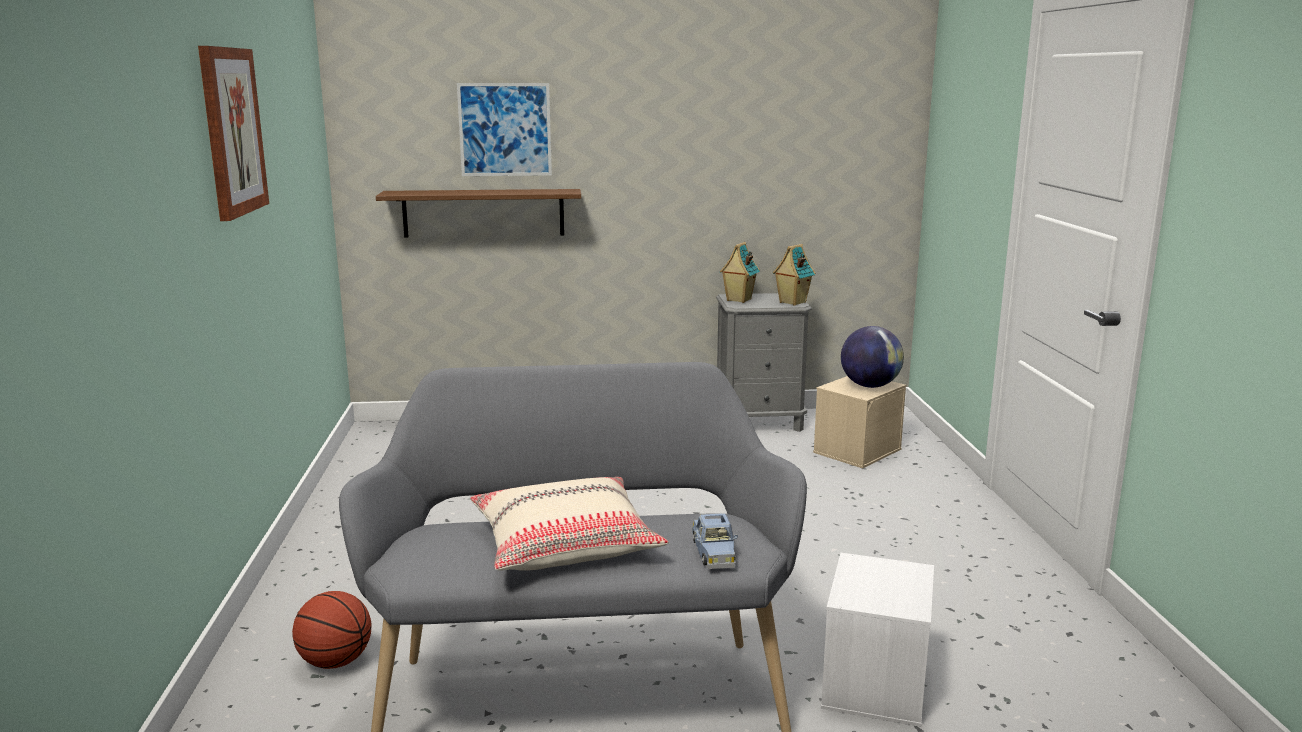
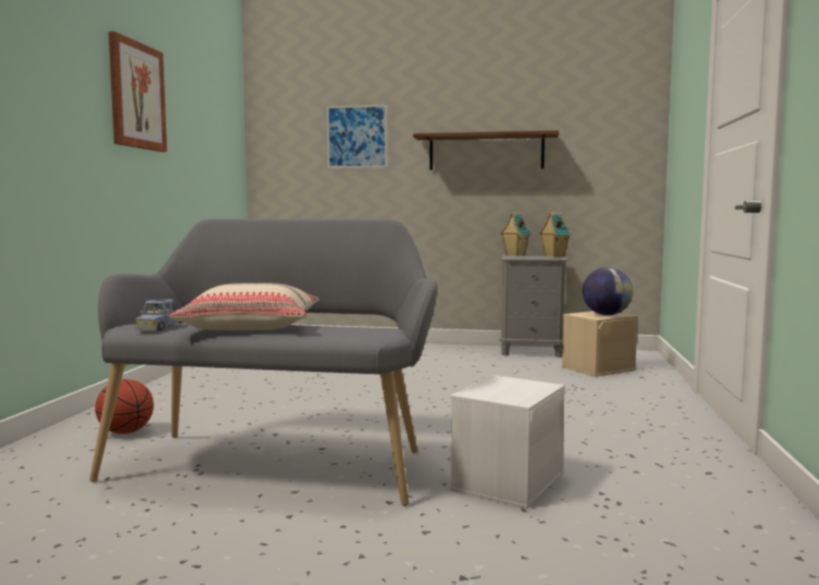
camera: 15 degrees right, 10 degrees down
(483, 213) = (341, 193): brown shelf -> brown shelf (486, 152)
(714, 552) = (351, 333): blue toy car -> blue toy car (160, 327)

